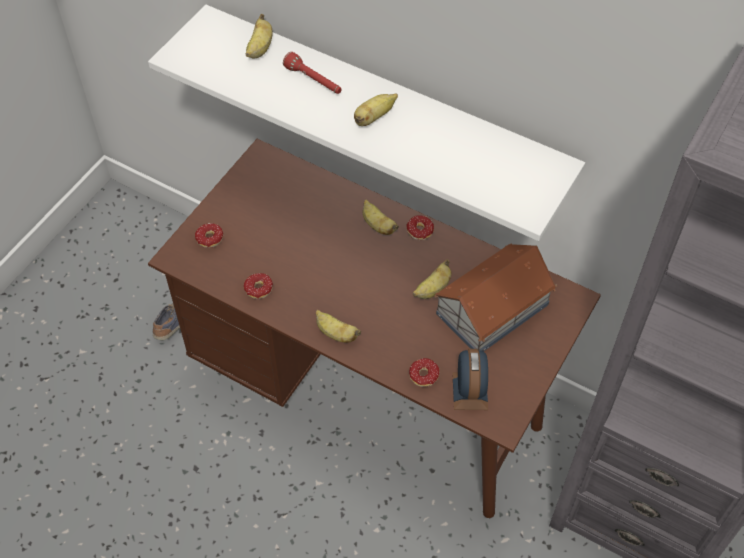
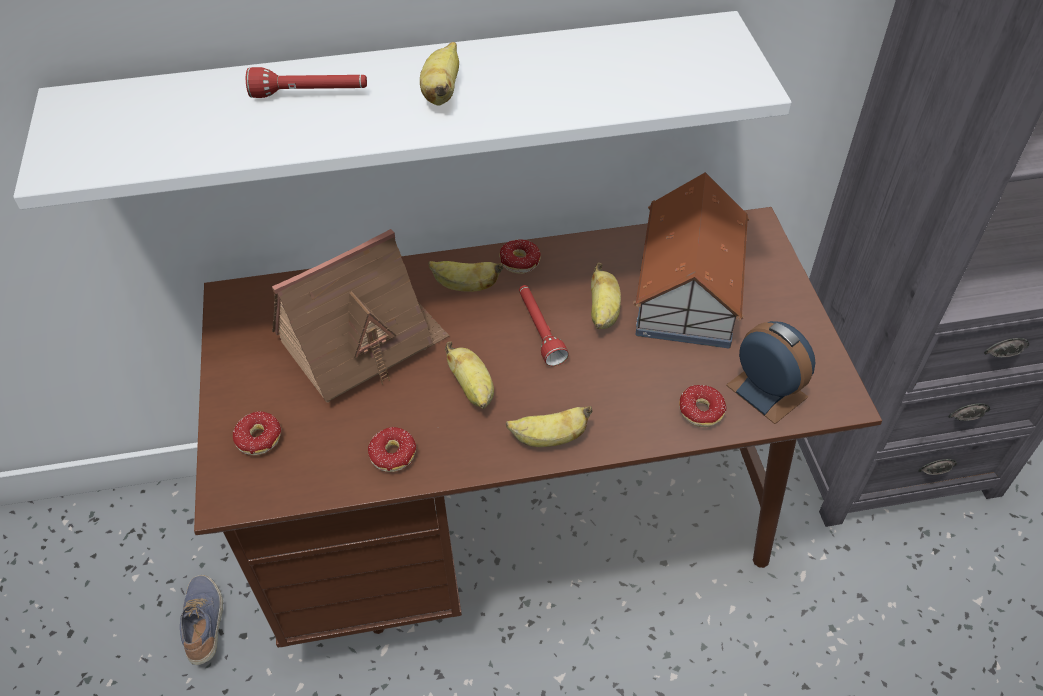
camera: 40 degrees left, 5 degrees down
(260, 49) = (187, 97): banana -> banana (473, 389)
(299, 221) = (362, 342): none -> toy house
(390, 275) = (539, 330): none -> red flashlight

